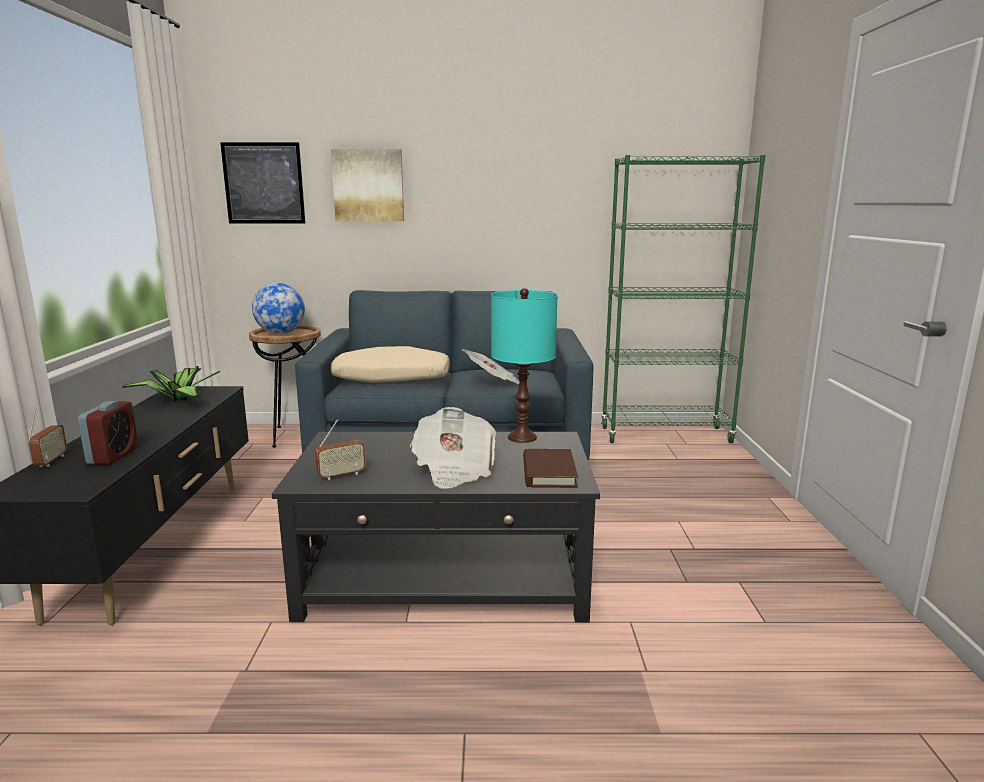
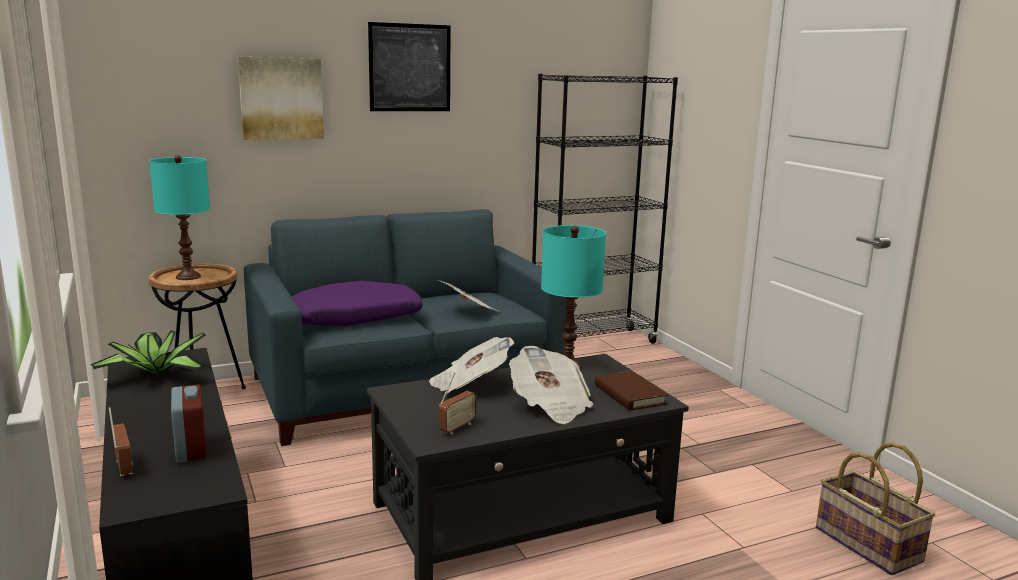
camera: 25 degrees left, 0 degrees up
(264, 183) = (149, 95): picture -> picture (410, 68)
(280, 333) = (188, 277): globe -> turquoise table lamp
(391, 379) = (355, 319): beige pillow -> purple pillow
(406, 441) = (470, 385): none -> newspaper
(665, 435) = (592, 343): green bookcase -> black bookcase
(813, 710) = (866, 545): none -> basket

